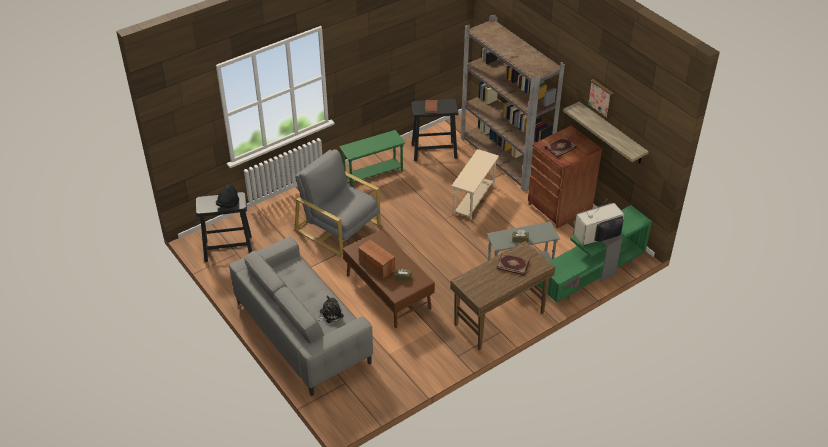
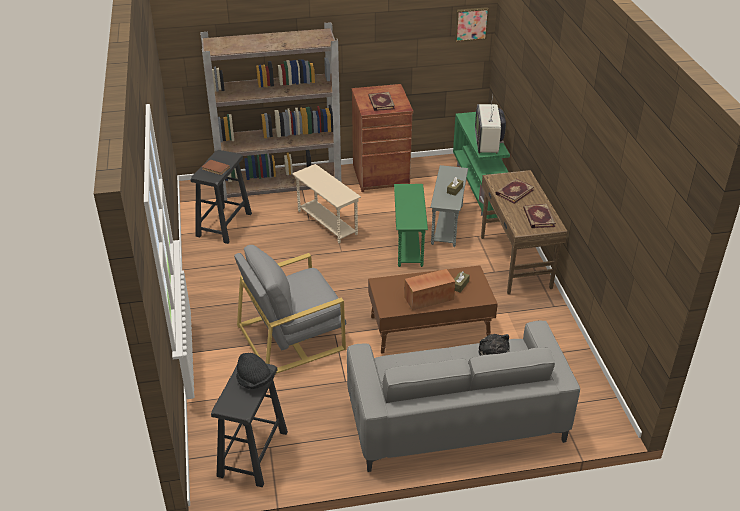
camera: 65 degrees left, 5 degrees down
(373, 173) = (220, 280): green side table -> green side table (408, 244)
(486, 287) = (538, 217): none -> book
(601, 98) = (388, 28): picture -> picture (471, 23)
(611, 133) = (409, 59): shelf -> none

